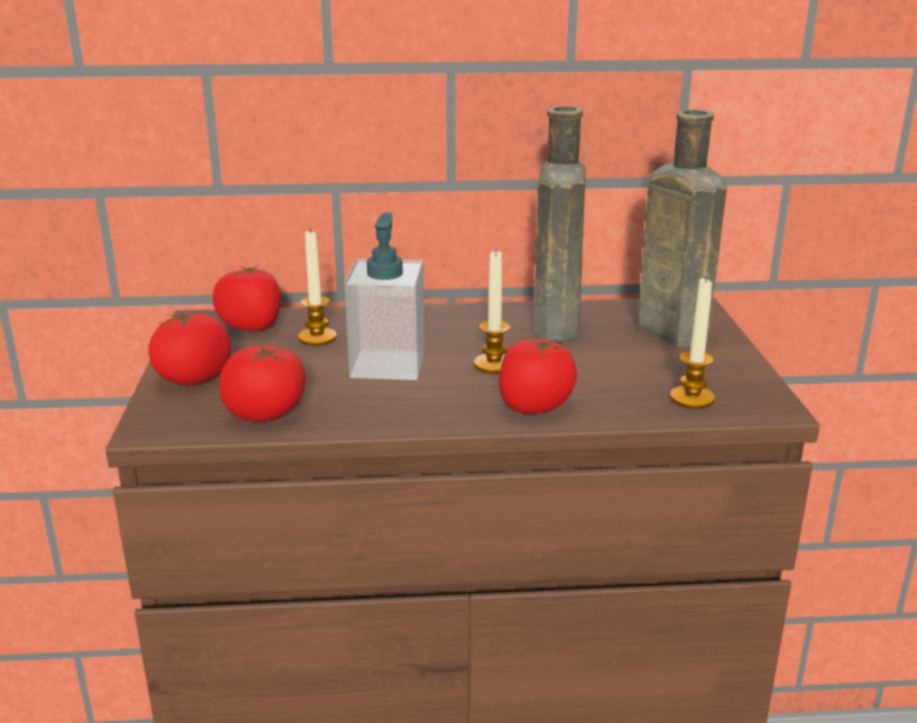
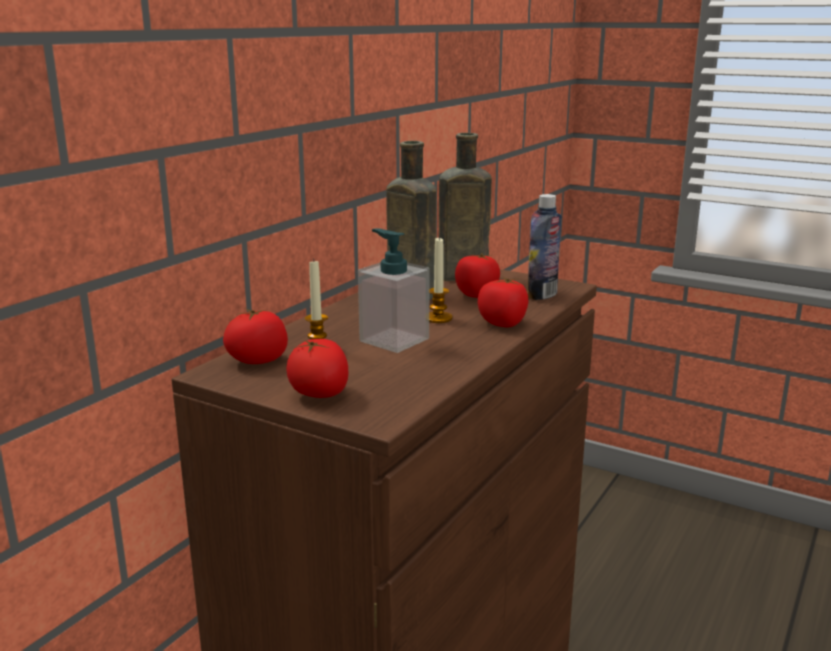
camera: 55 degrees left, 5 degrees down
(266, 413) = (412, 384): tomato -> tomato (476, 294)
(692, 398) = (542, 295): candle -> bottle

